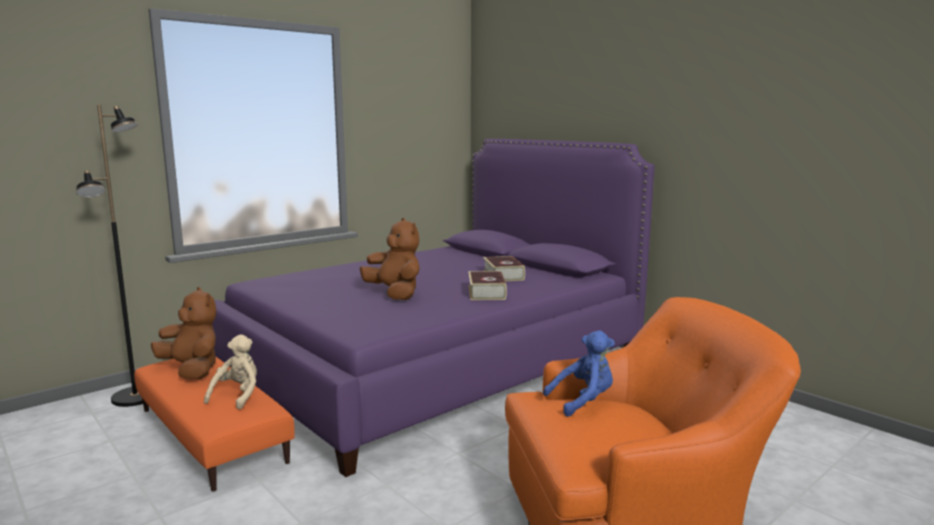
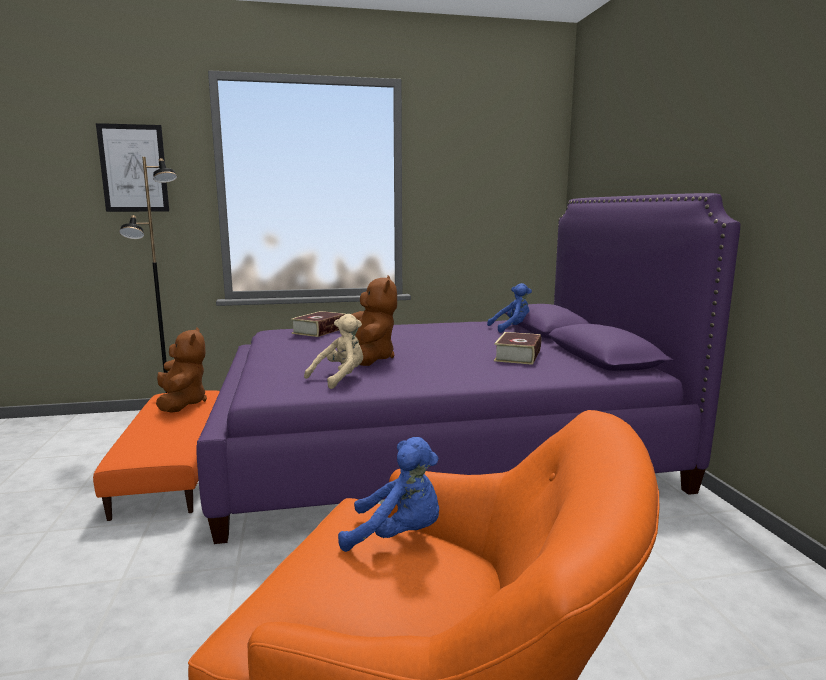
camera: 30 degrees right, 0 degrees up
(63, 115) = (133, 168): none -> picture
(237, 396) = (175, 434): beige plush toy -> beige plush toy (340, 378)
(461, 254) = (512, 328): none -> blue plush toy
(486, 292) = (463, 371): book -> book (319, 330)

